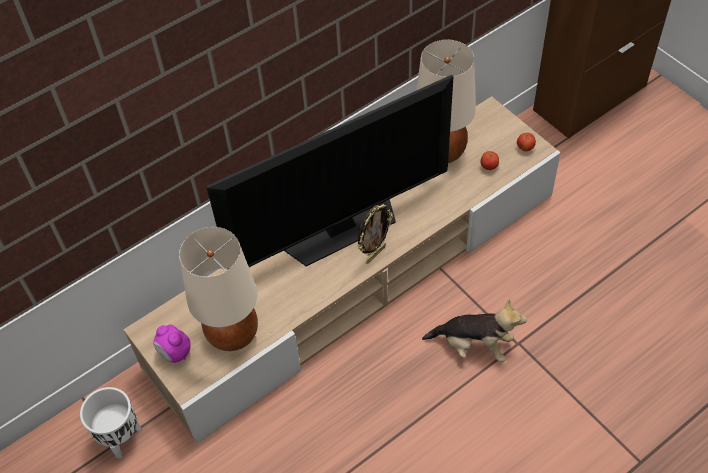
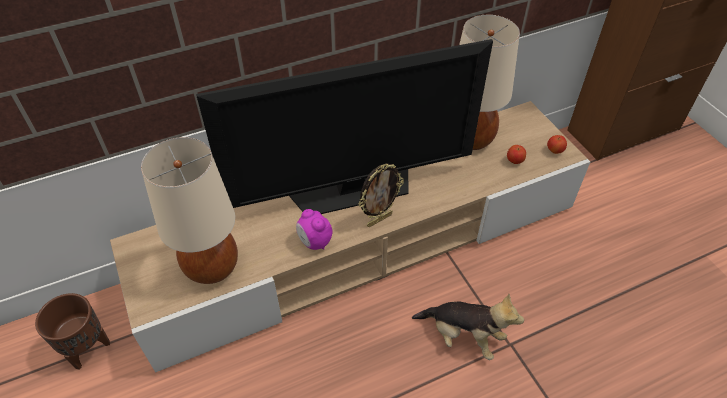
camera: 10 degrees right, 5 degrees down
(122, 438) = (88, 349): white planter -> brown planter
(175, 353) = (148, 274): alarm clock -> alarm clock (314, 242)

